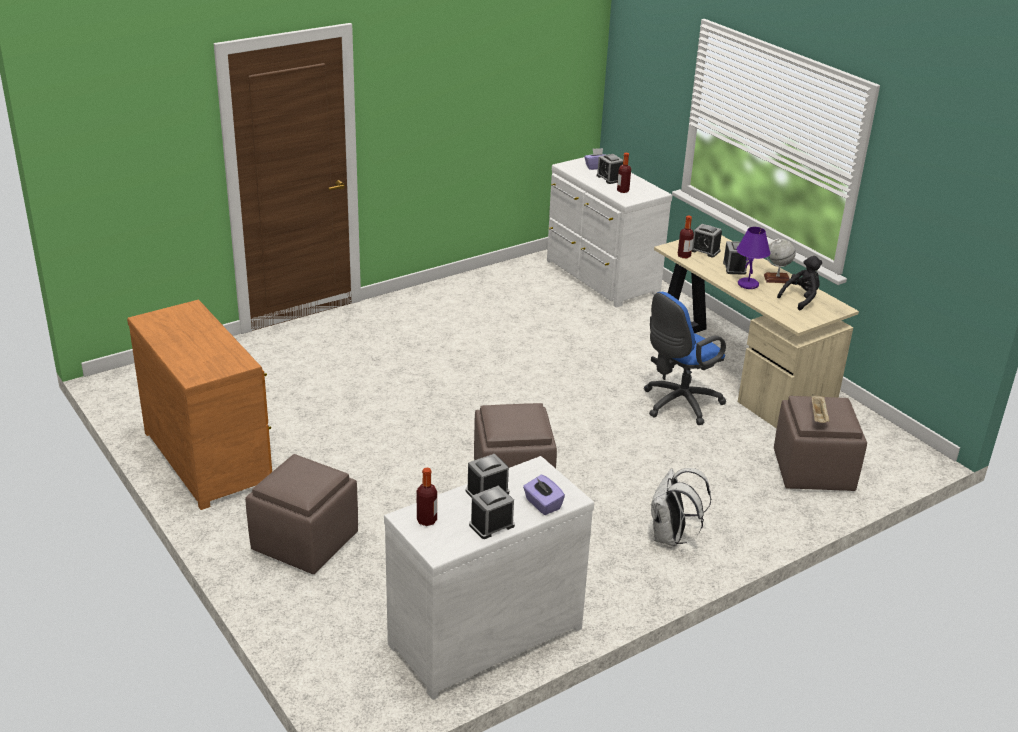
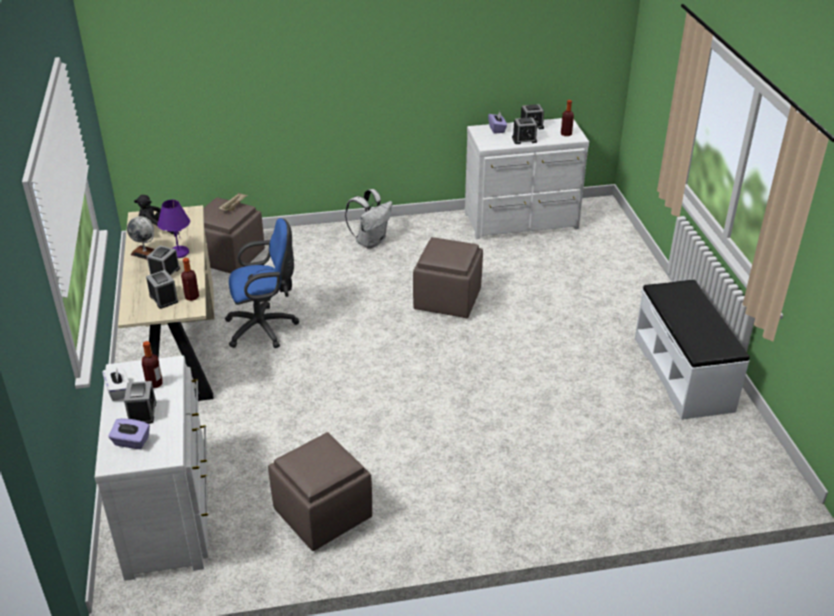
camera: 155 degrees left, 5 degrees up
(210, 456) = (683, 373): brown dresser -> white bench
(304, 541) = (615, 292): brown ottoman -> brown ottoman (322, 514)
(641, 184) = (119, 391): none -> white tissue box

